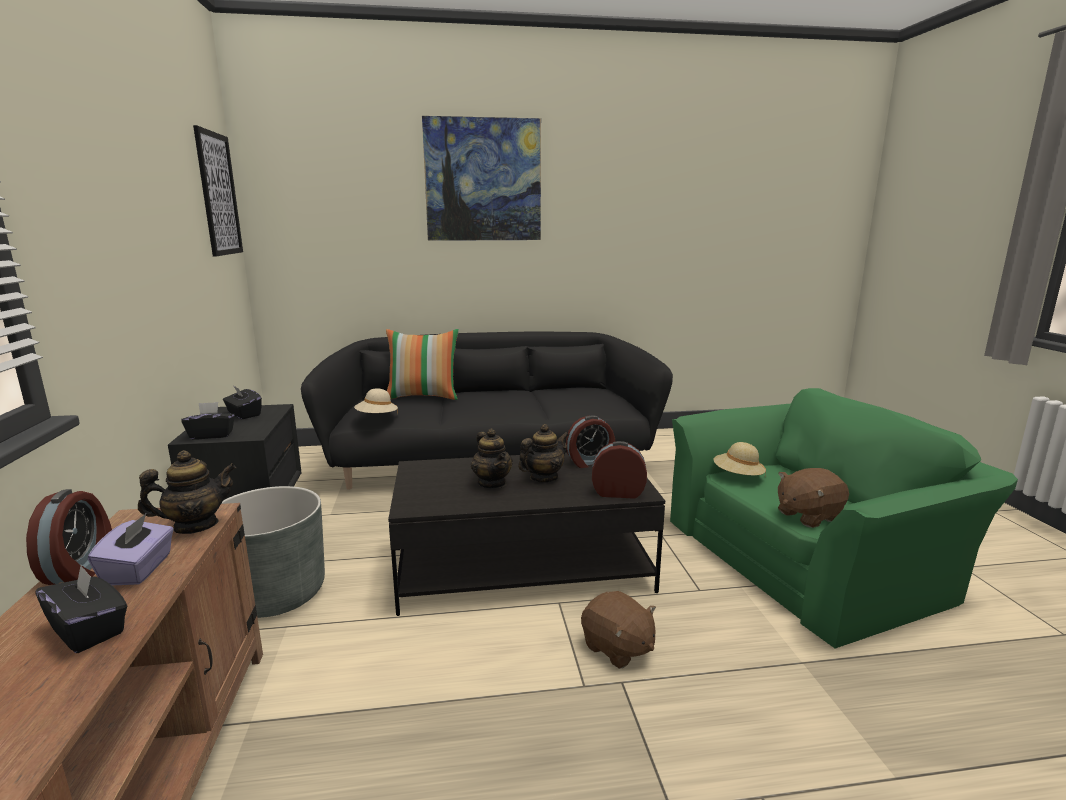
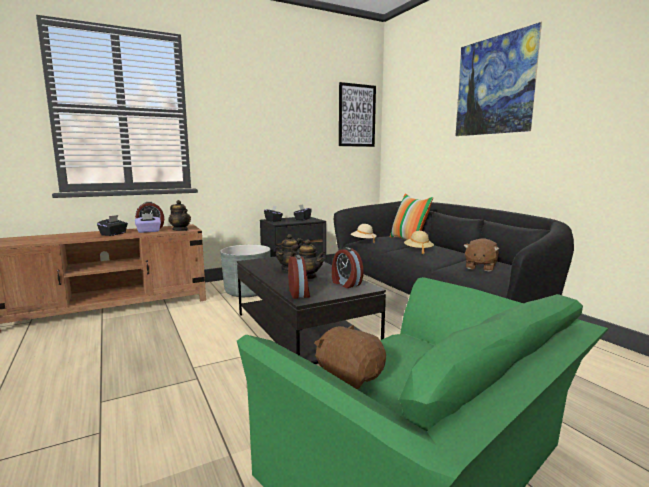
camera: 70 degrees right, 5 degrees down
(617, 648) = (228, 373): brown plush toy -> brown plush toy (480, 267)
(737, 476) = (414, 345): beige hat -> beige hat (418, 250)

